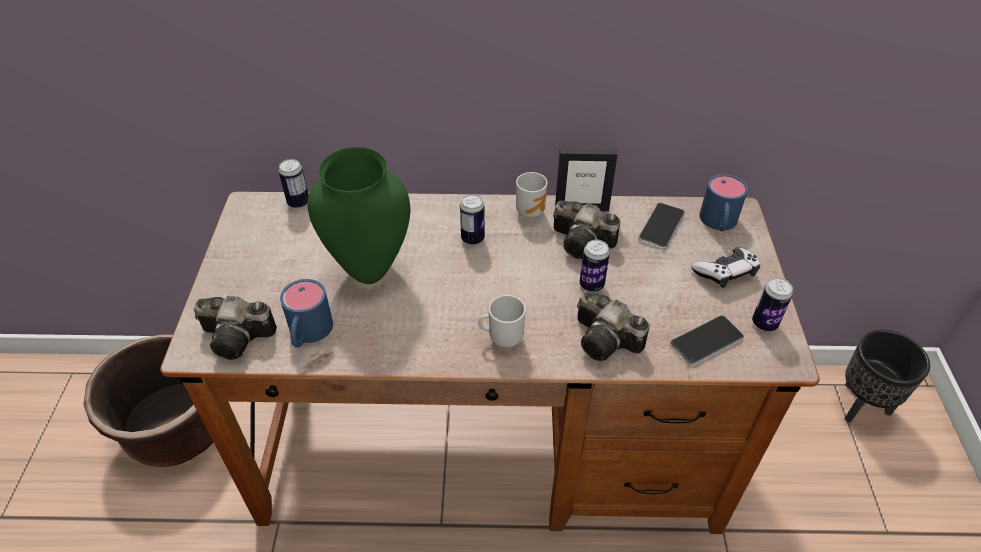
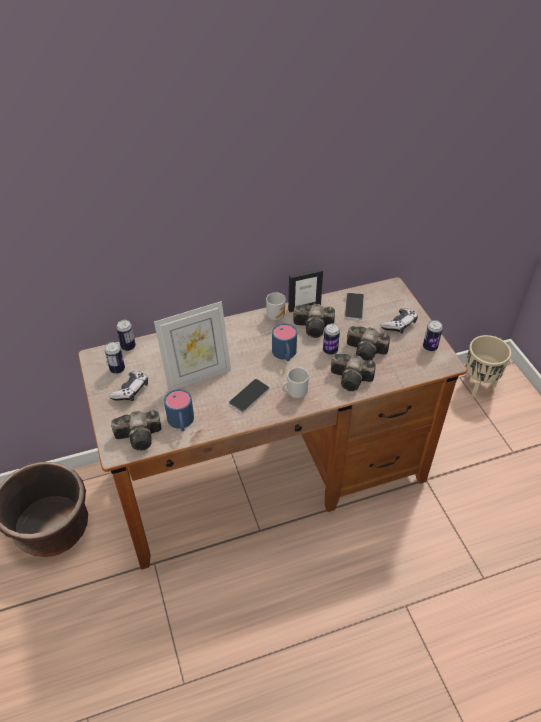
camera: 20 degrees left, 0 degrees up
(266, 265) = (131, 390): none -> game controller
(370, 269) = (197, 376): green vase -> picture frame
(472, 238) = (249, 341): can -> can (117, 369)
(653, 303) = (367, 352): none -> camera
(706, 341) = (404, 365): phone -> phone (249, 396)
(718, 223) = (384, 297): blue mug -> blue mug (285, 355)
(862, 406) = (478, 385): black planter -> beige planter

